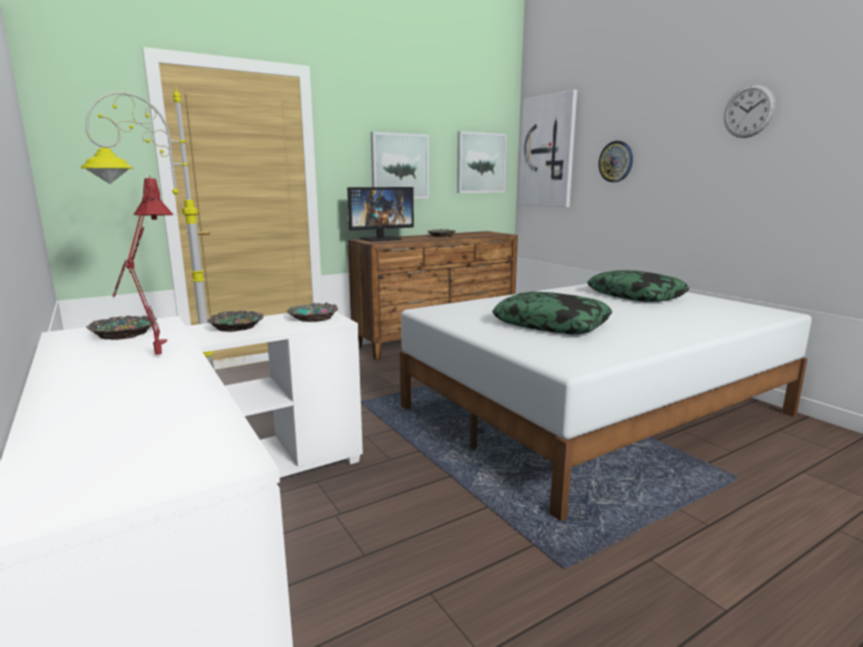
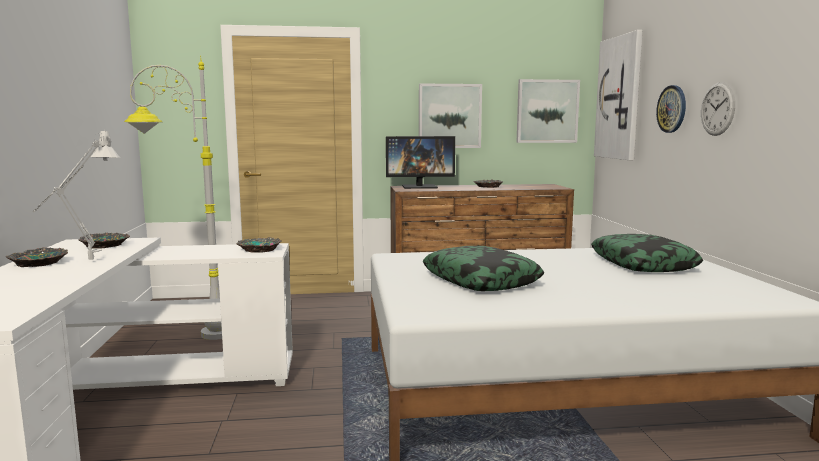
camera: 25 degrees right, 5 degrees down
(156, 359) = (85, 263): red table lamp -> grey table lamp
(237, 326) = (194, 250): bowl -> bowl (39, 263)
(748, 111) = (786, 48): wall clock -> wall clock (717, 109)

